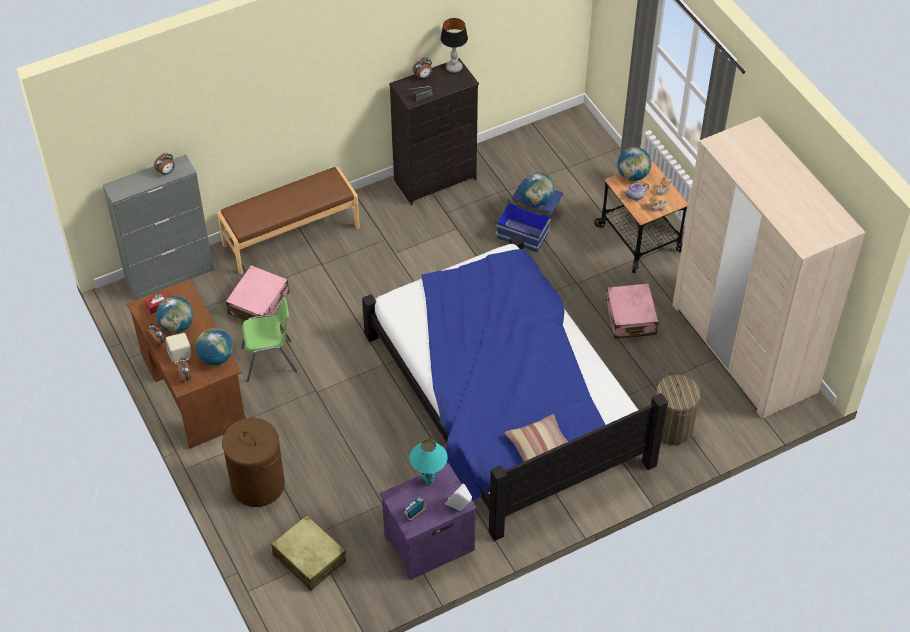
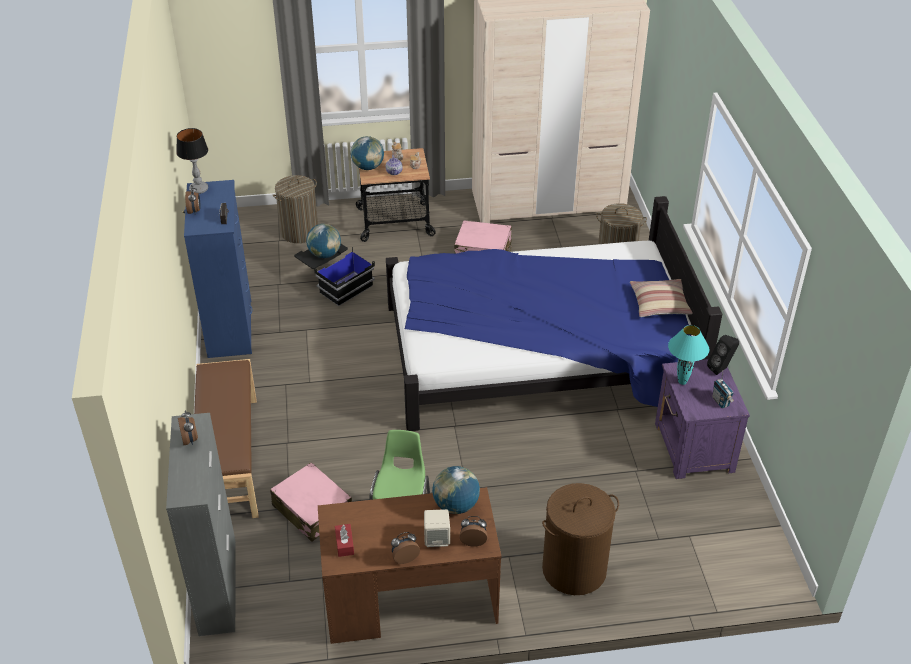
camera: 70 degrees left, 10 degrees down
(177, 326) = (387, 532): globe -> none
(309, 558) = (687, 546): beige suitcase -> none
(436, 180) = (231, 328): black dresser -> blue dresser
(459, 508) = (721, 369): white speaker -> black speaker
(529, 225) = (335, 282): blue storage box -> black storage box
(586, 177) = (299, 232): none -> laundry basket

